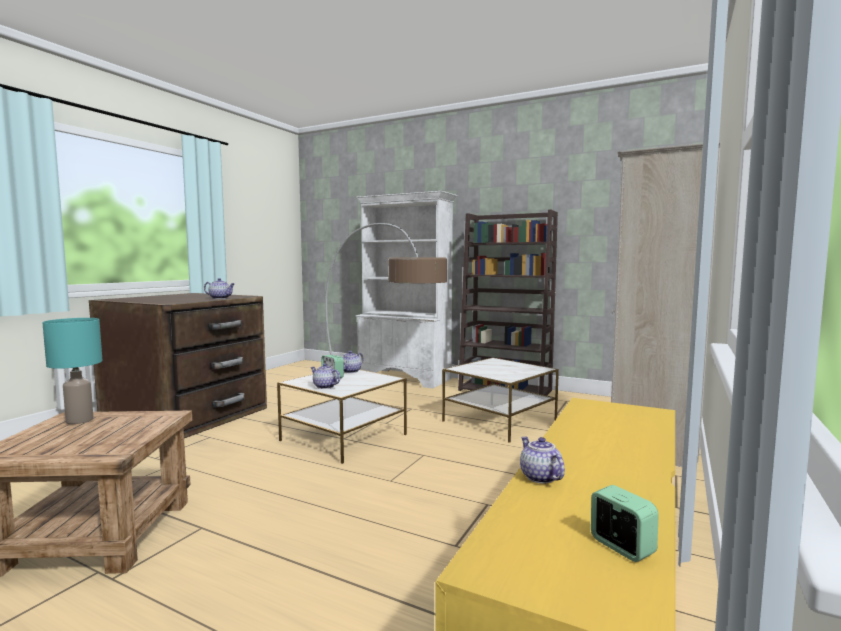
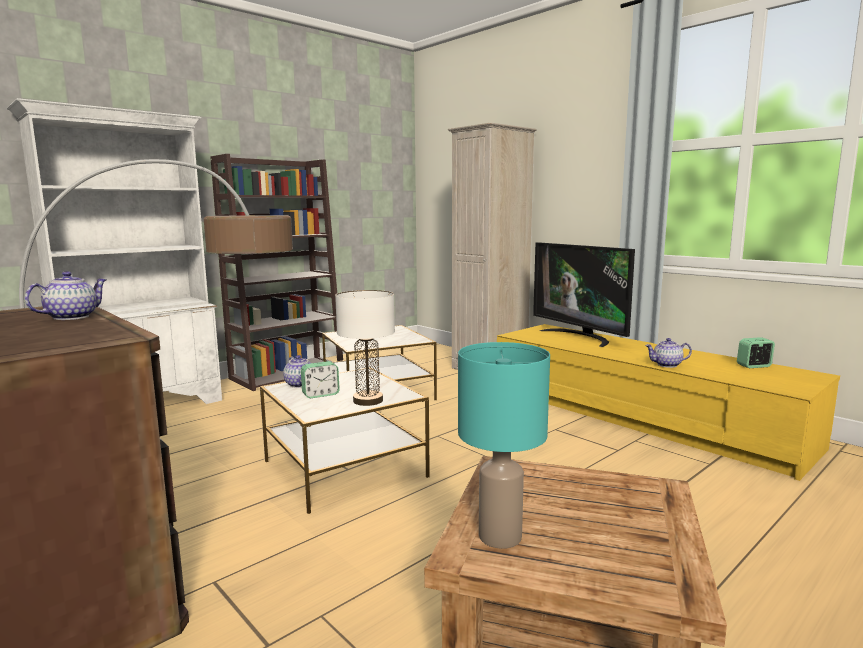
camera: 70 degrees left, 5 degrees up
(324, 387) = (368, 400): teapot -> table lamp
(631, 429) = (580, 336): none -> television

